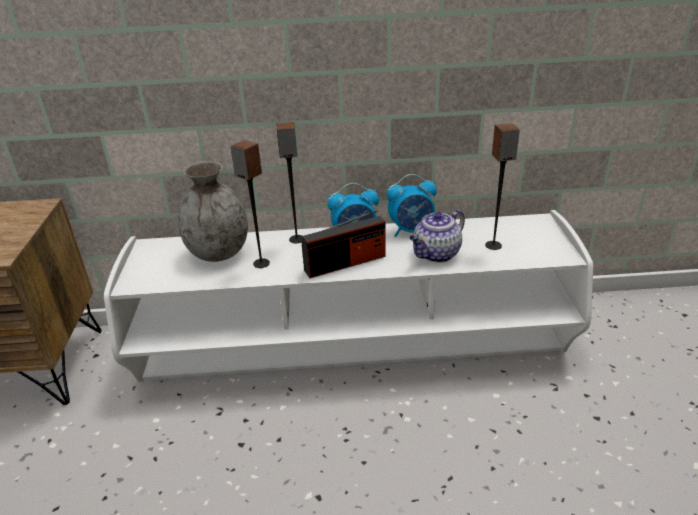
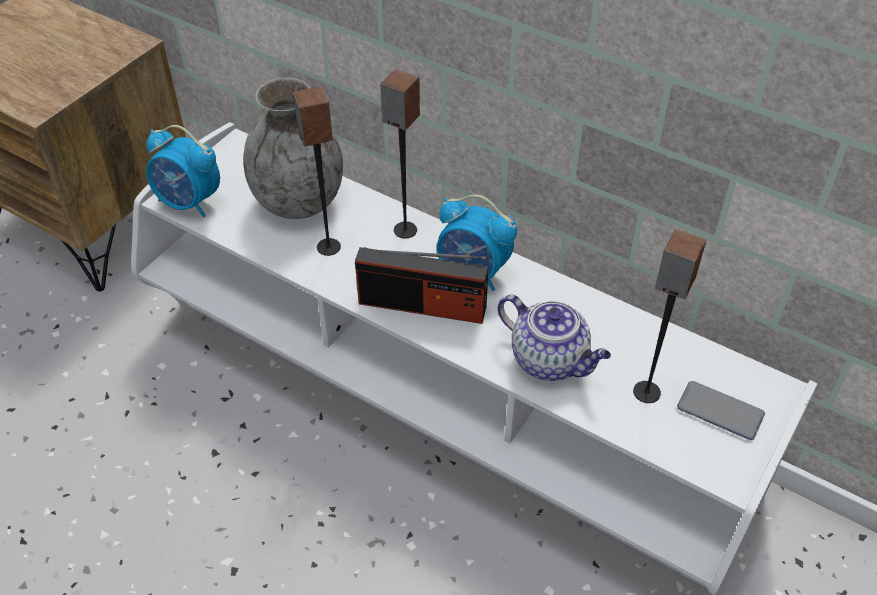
camera: 35 degrees right, 15 degrees up
(411, 231) = (563, 299): alarm clock -> alarm clock (189, 202)
(436, 254) = (550, 360): teapot -> teapot turned 135 degrees counterclockwise
(531, 237) = (720, 411): none -> phone

